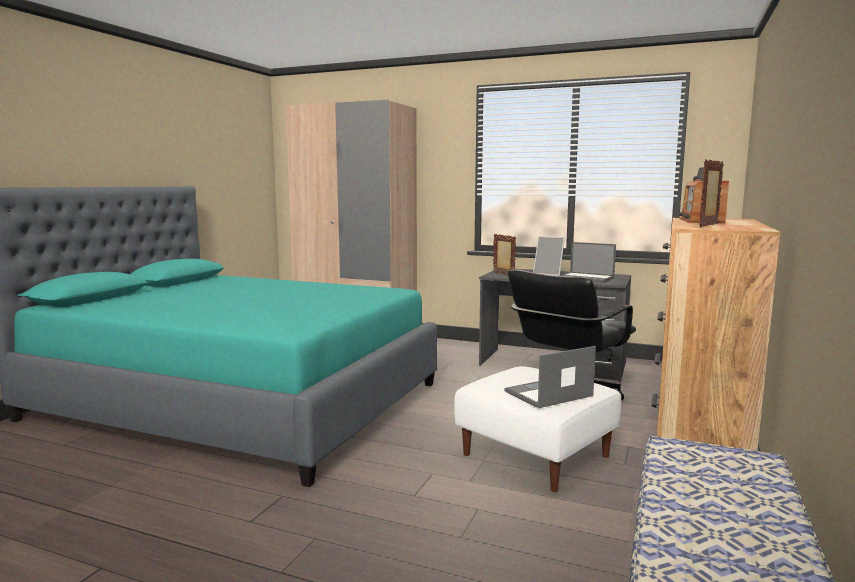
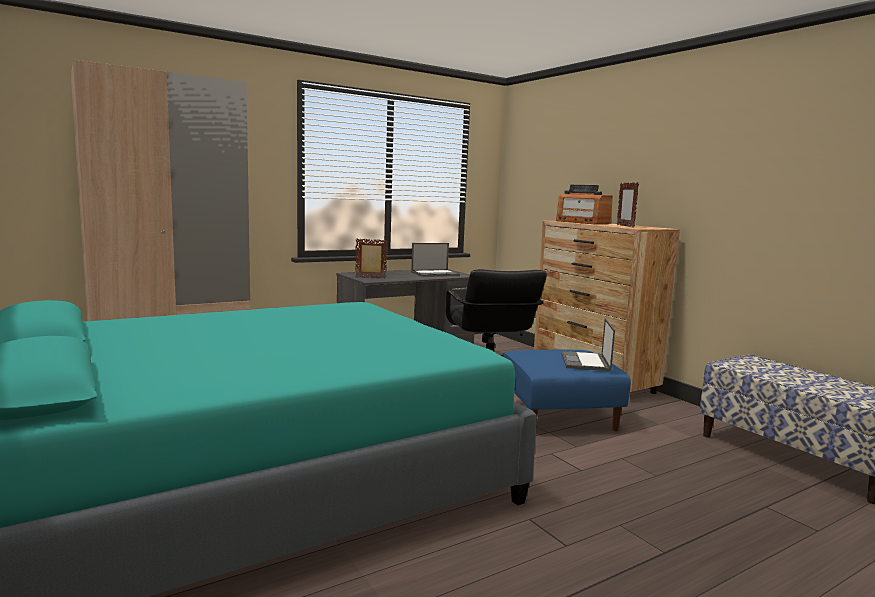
camera: 55 degrees left, 0 degrees up
(536, 455) = (559, 416): white ottoman -> blue ottoman
(548, 274) = (399, 274): picture frame -> none

